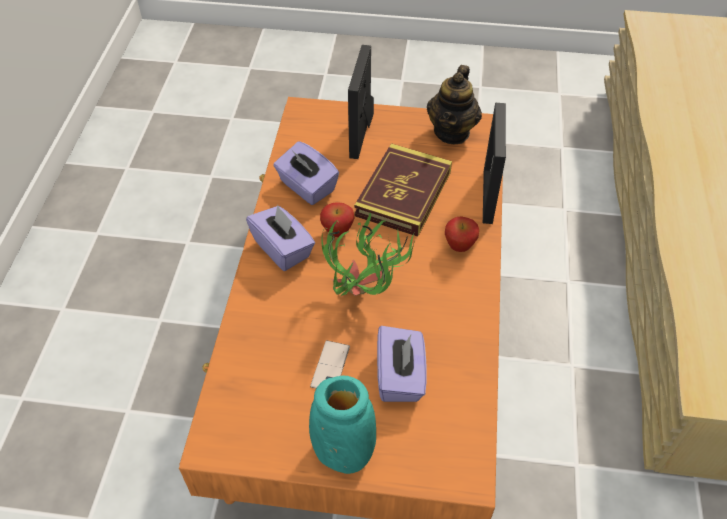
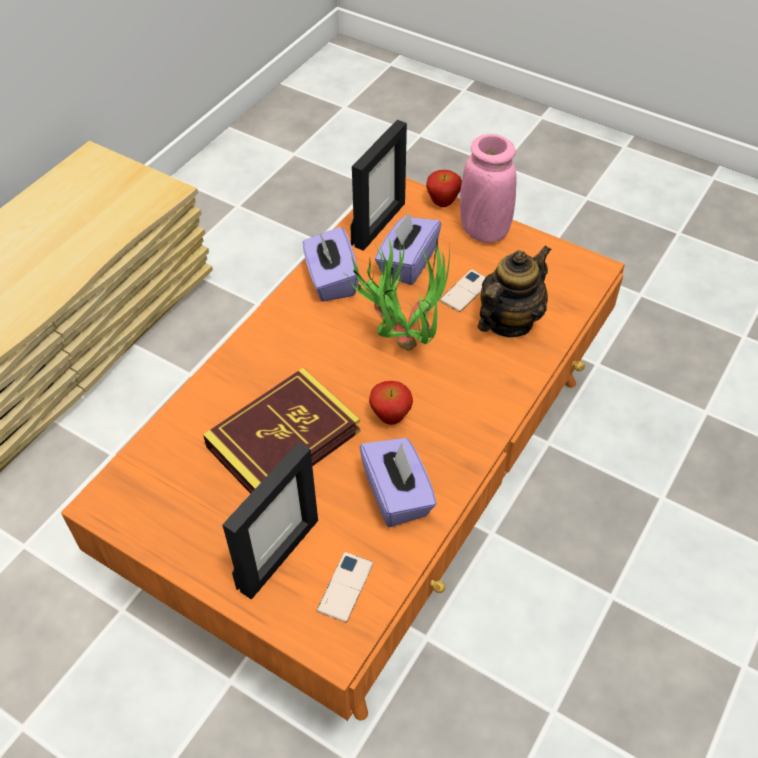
camera: 155 degrees left, 0 degrees up
(283, 249) = (463, 420): purple tissue box -> purple tissue box (331, 280)
(312, 133) = (345, 587): none -> phone
(343, 452) = (483, 231): turquoise vase -> pink vase
(452, 132) = (153, 509): teapot -> teapot (508, 321)
(459, 247) = (269, 353): apple -> apple (442, 203)
(489, 196) = (188, 398): picture frame -> picture frame (378, 224)

